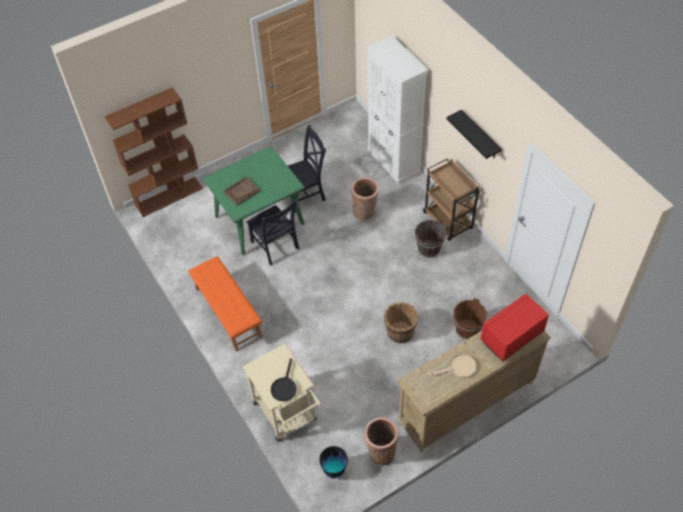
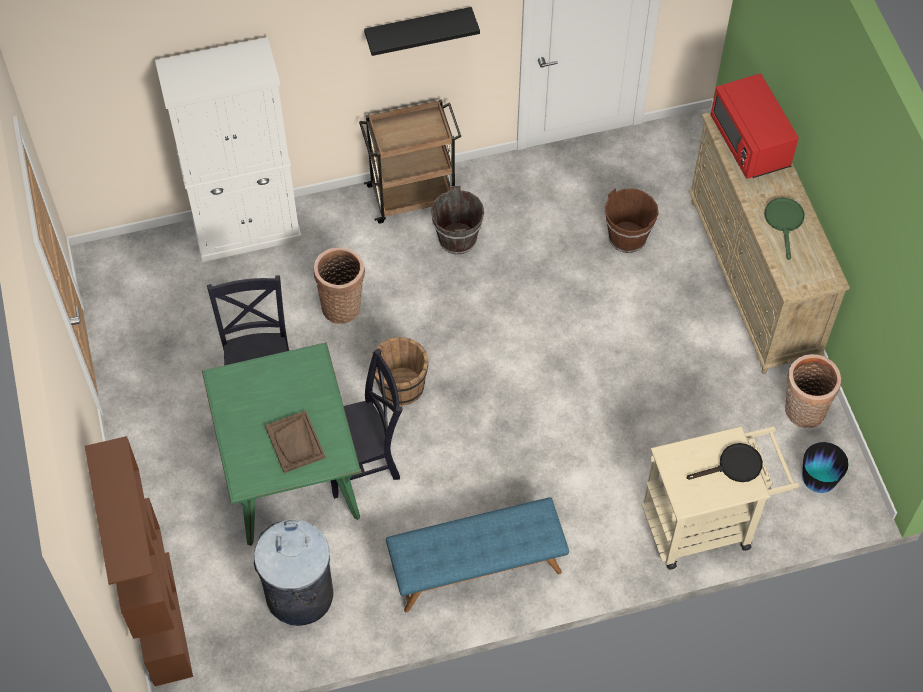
camera: 75 degrees left, 5 degrees up
(194, 243) = (299, 595): none -> grey trash can
(228, 313) = (476, 569): orange bench -> blue bench
(284, 386) = (734, 466): black frying pan -> black frying pan turned 45 degrees counterclockwise
(400, 332) = (602, 326): brown bucket -> brown bucket (401, 386)
(458, 368) = (784, 222): beige frying pan -> green frying pan

